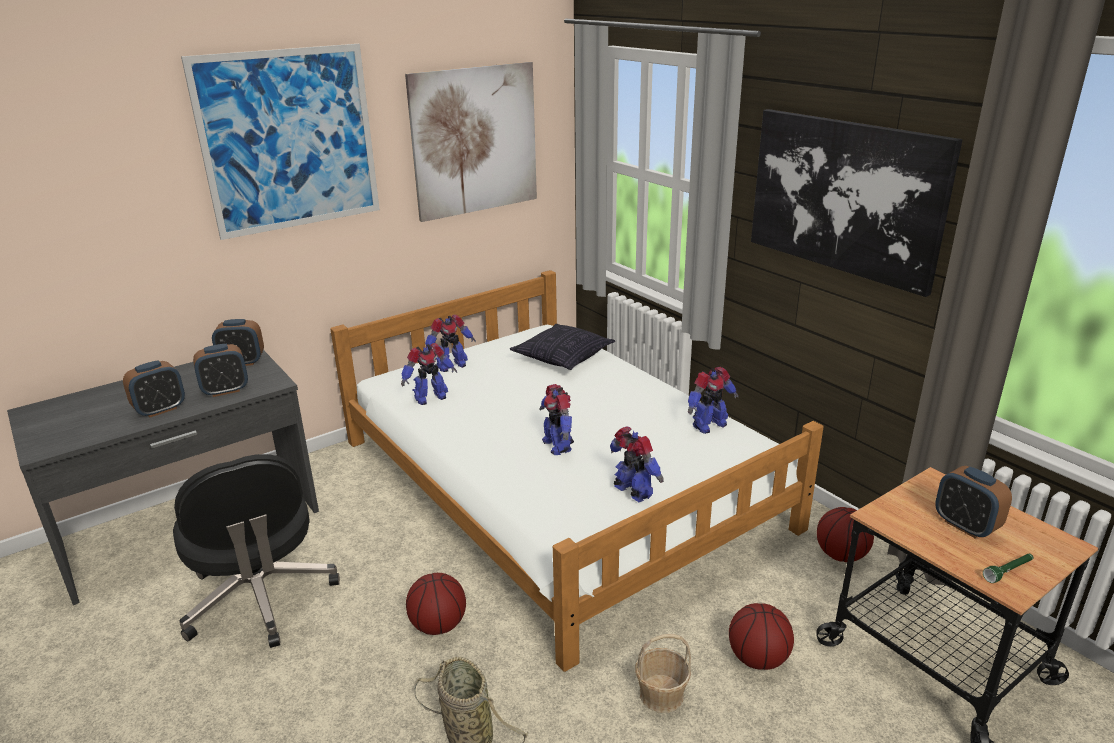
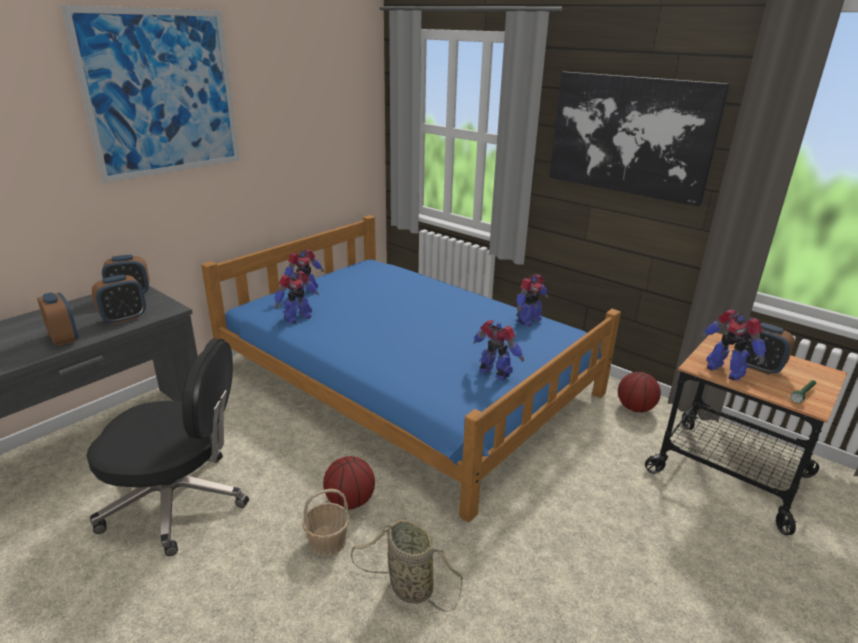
camera: 15 degrees left, 0 degrees up
(160, 410) = (64, 338): alarm clock -> alarm clock turned 75 degrees counterclockwise
(260, 598) = (179, 501): black office chair -> black office chair turned 45 degrees counterclockwise
(475, 140) = (313, 104): picture -> none
(557, 445) = (419, 344): toy robot -> toy robot (725, 370)
(559, 483) = (408, 379): white bed -> blue bed
(563, 358) = (394, 281): pillow -> none
(661, 694) = (549, 527): basket -> basket (327, 541)
(757, 658) = (608, 489): basketball -> none

